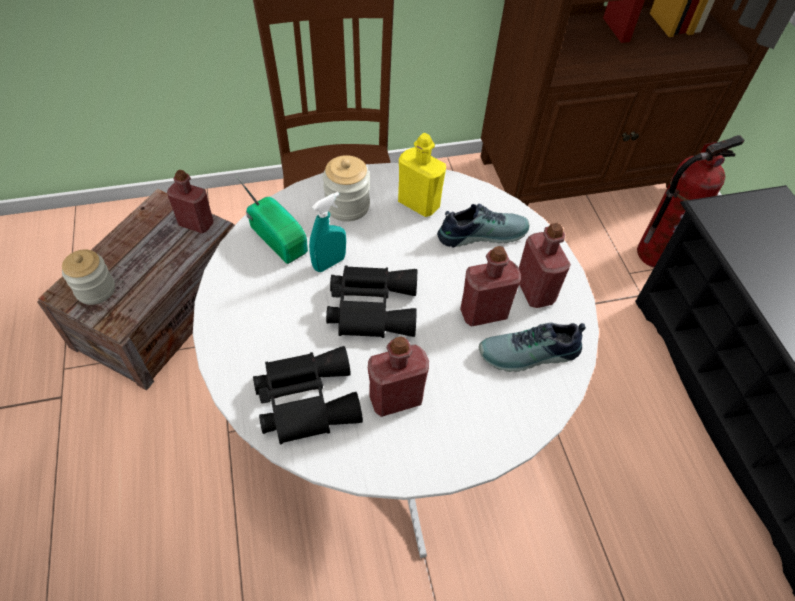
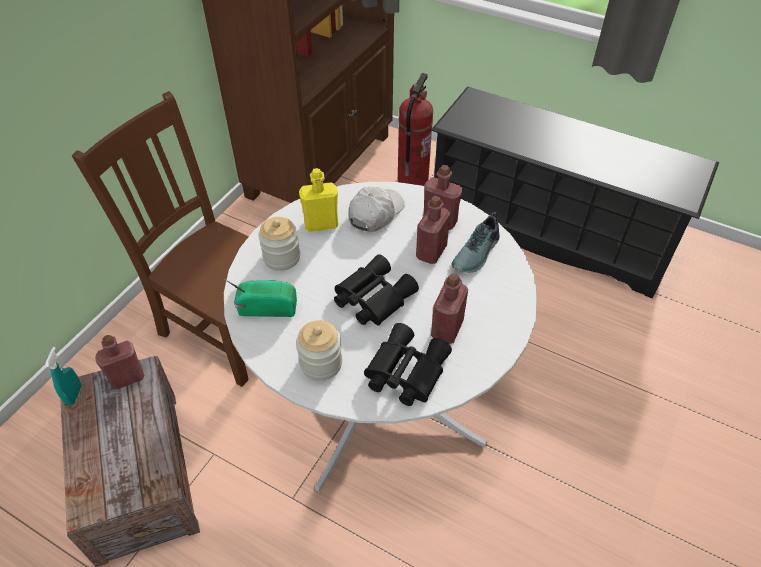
camera: 45 degrees left, 5 degrees down
(95, 290) = (109, 484): jar -> jar (321, 363)
(329, 263) = (317, 296): turquoise spray bottle -> turquoise spray bottle (74, 395)
(481, 232) = (375, 213): shoe -> white cap

